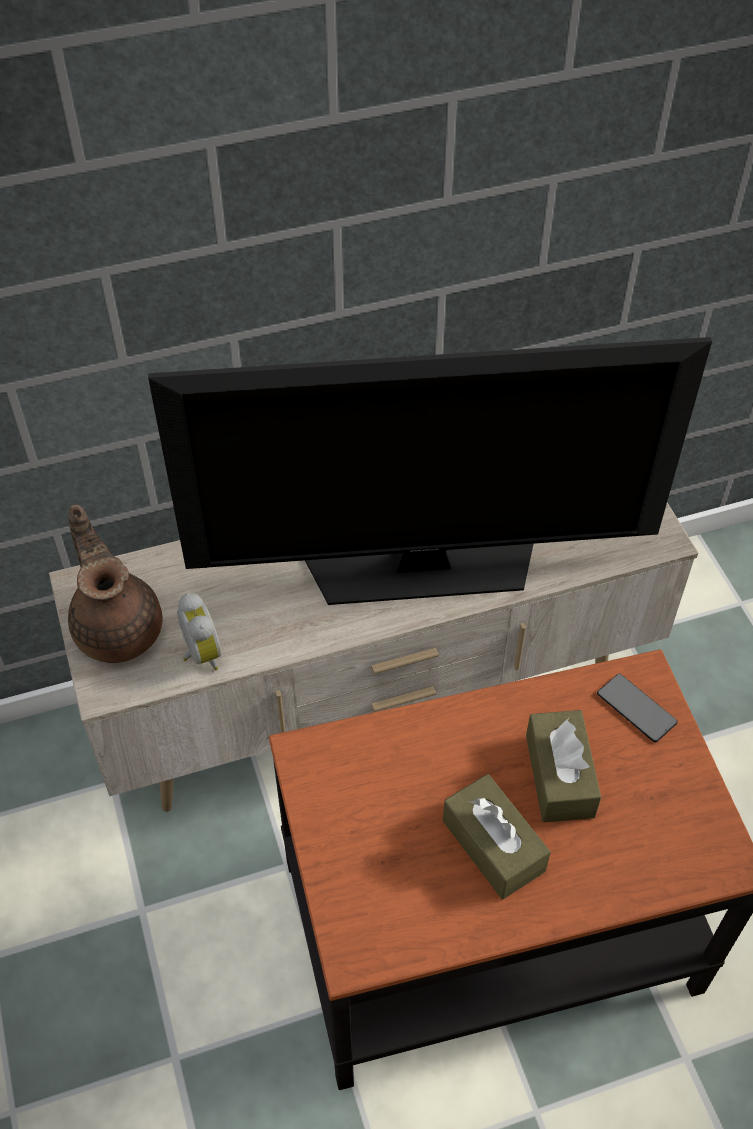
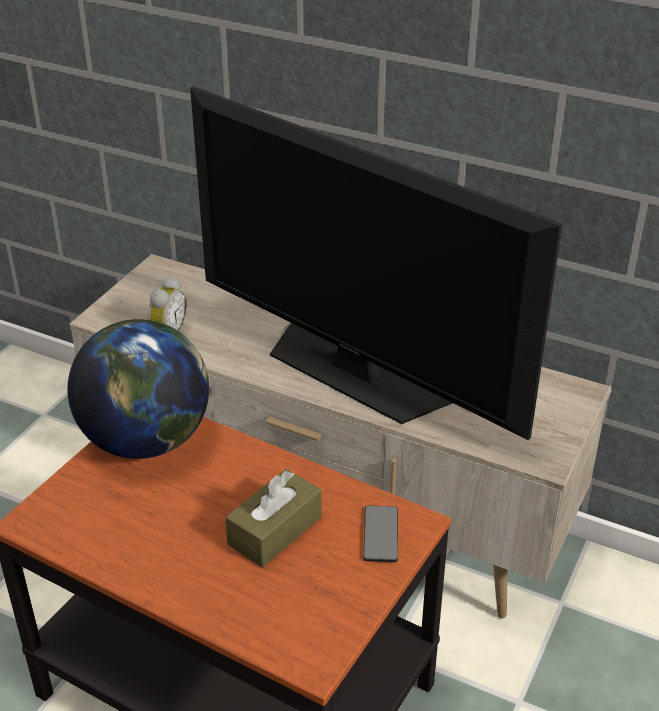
camera: 45 degrees right, 15 degrees down
(118, 626) = (147, 296): brown teapot -> none
(340, 783) = (146, 440): none -> globe
(493, 845) = (181, 533): brown tissue box -> none

